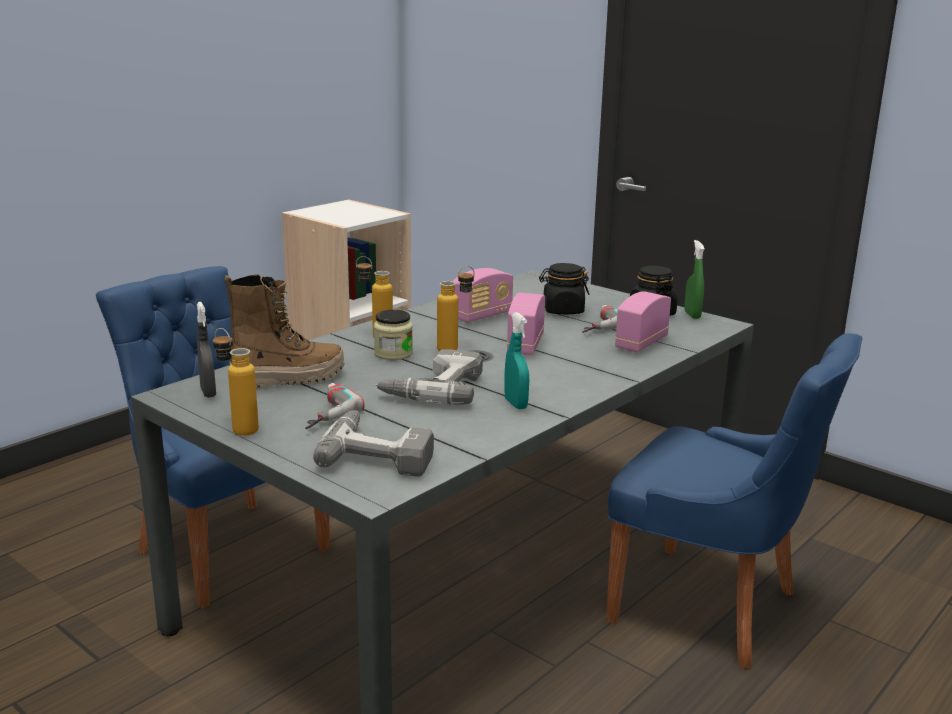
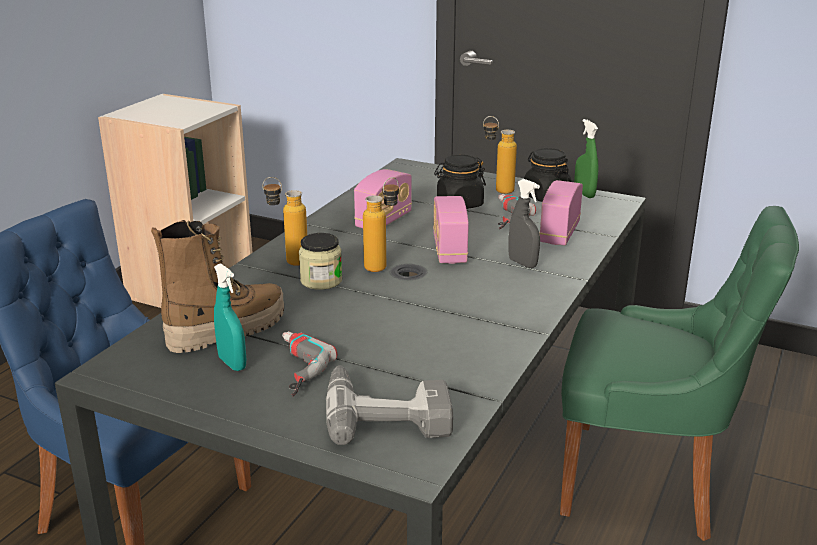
camera: 15 degrees left, 5 degrees up
(208, 392) = (146, 363): grey spray bottle -> grey spray bottle (522, 263)
(238, 428) = (210, 406): bottle -> bottle (497, 190)
(433, 388) = (390, 319): power drill -> none
(515, 404) = (487, 326): turquoise spray bottle -> turquoise spray bottle (232, 363)
(710, 608) = (647, 481): blue chair -> green chair

